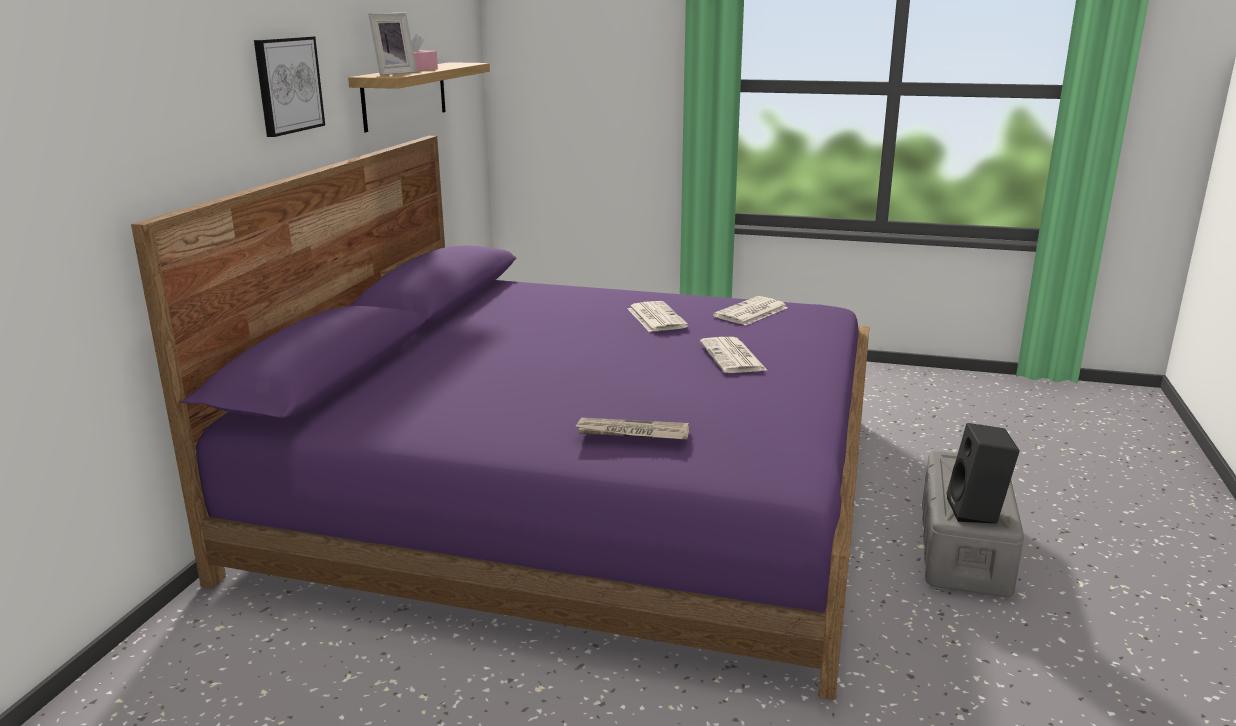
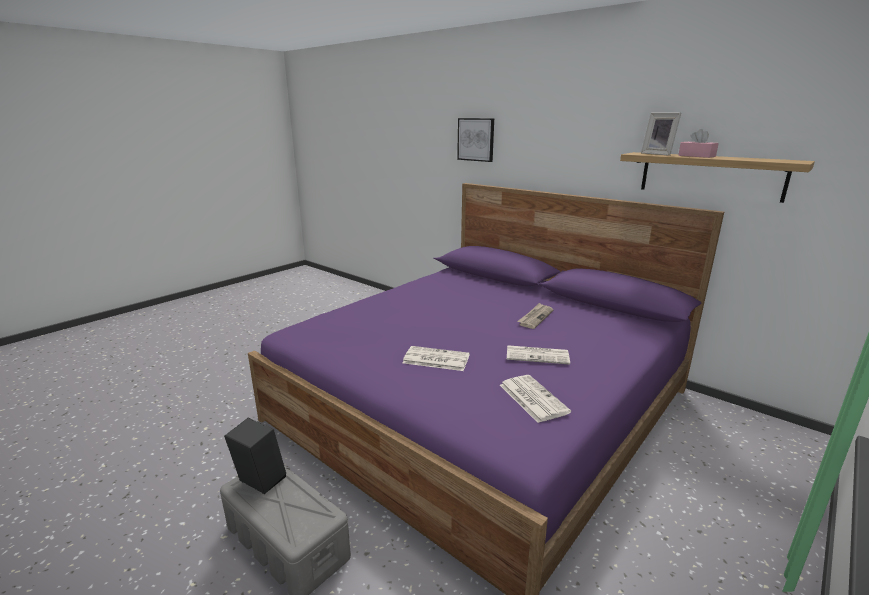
camera: 115 degrees right, 0 degrees up
(288, 85) = (573, 148): picture -> picture (476, 139)
(631, 433) = (363, 308): newspaper -> newspaper (535, 317)

